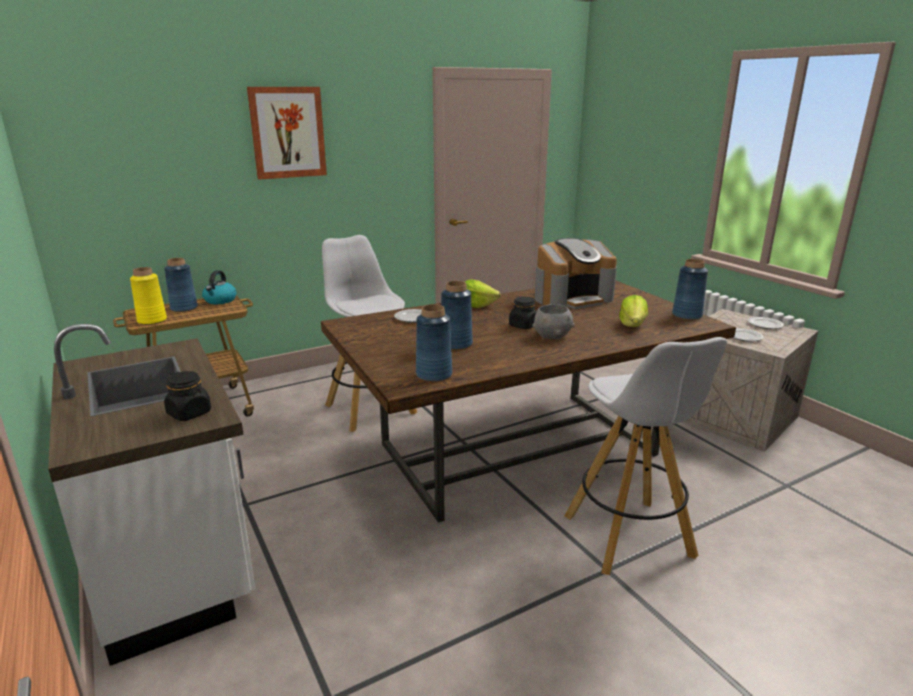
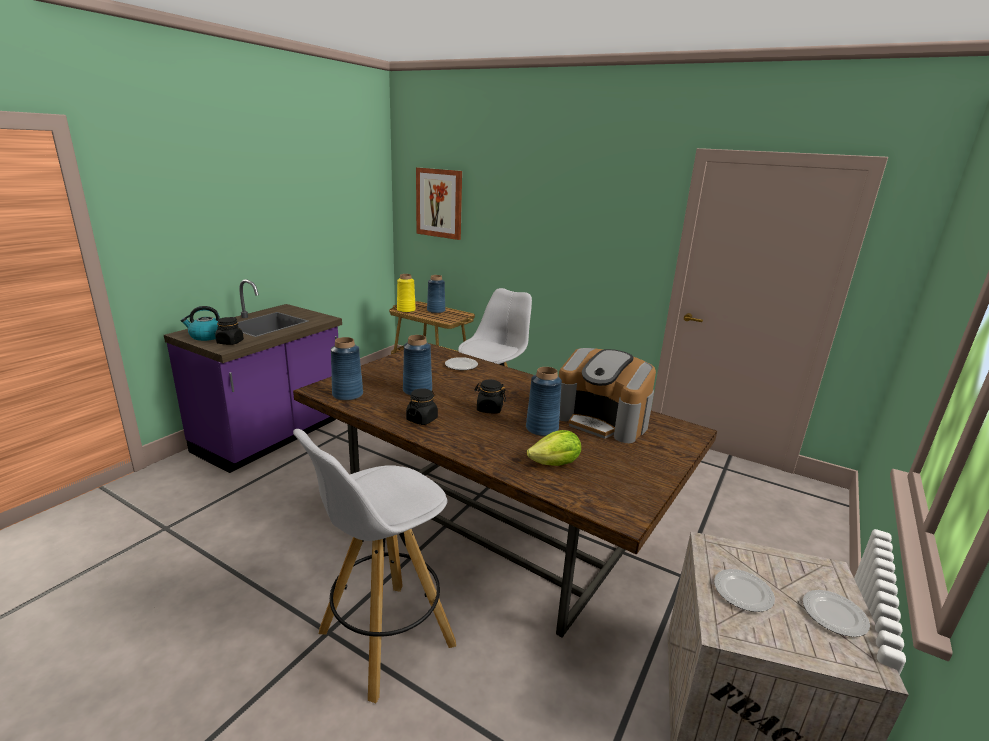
camera: 60 degrees right, 0 degrees up
(175, 562) = (272, 437): white counter -> purple counter
(220, 300) = (458, 314): kettle -> kettle (206, 336)
(288, 132) = (542, 199): picture -> picture (439, 203)
(476, 306) = (519, 382): lettuce -> none
(523, 352) = (422, 419): none -> black jar
(553, 336) = (476, 426): grey bowl -> none
(687, 315) = (637, 497): blue vase -> blue vase (542, 429)

